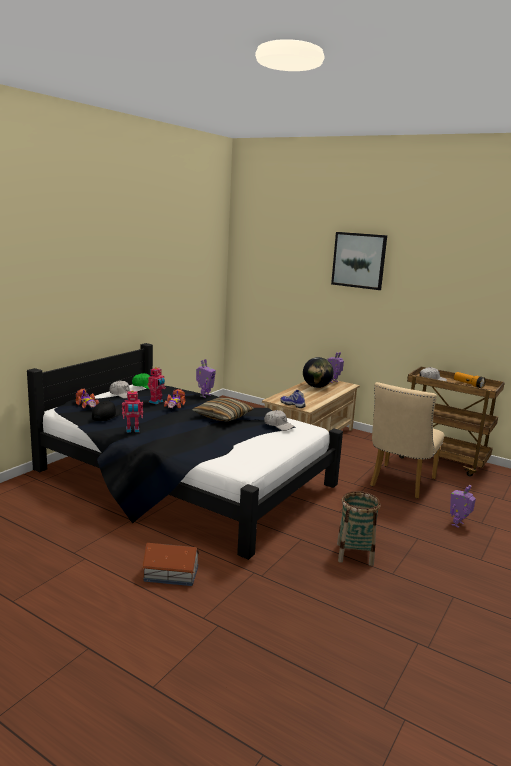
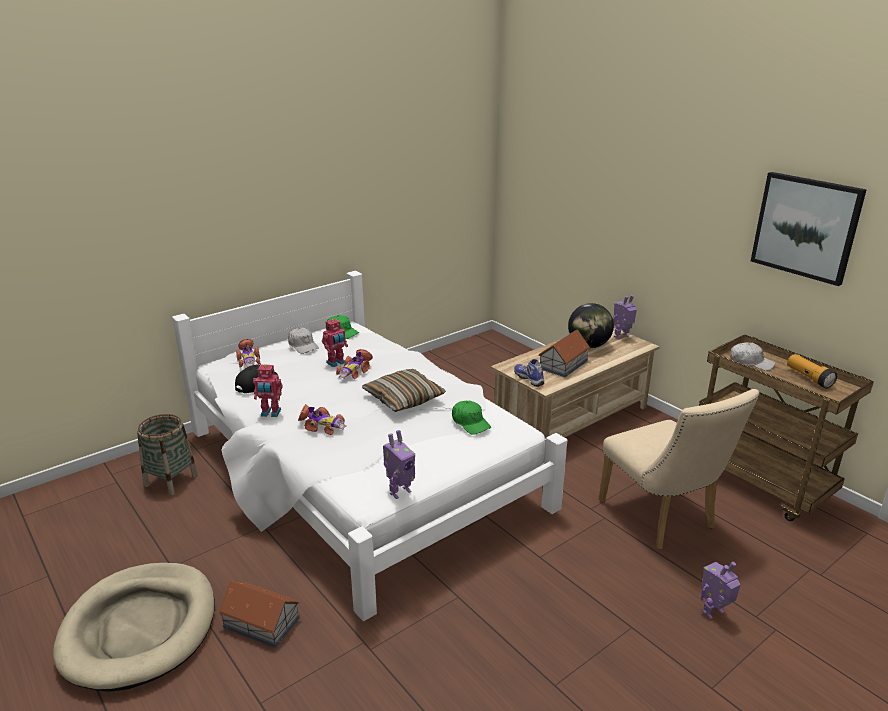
camera: 20 degrees right, 10 degrees up
(75, 592) = (140, 628): none -> beige dog bed
(177, 434) = (321, 425): none -> toy car
(185, 481) = (361, 473): black bed -> white bed
(204, 395) = (407, 356): toy robot -> toy robot (399, 492)
(278, 425) = (470, 423): white cap -> green cap
(308, 397) = (562, 364): none -> toy house
(354, 554) = (519, 638): basket -> basket (171, 480)
(359, 260) = (666, 158): picture -> picture (806, 227)
(399, 484) = (662, 519): beige chair -> beige chair turned 75 degrees counterclockwise

